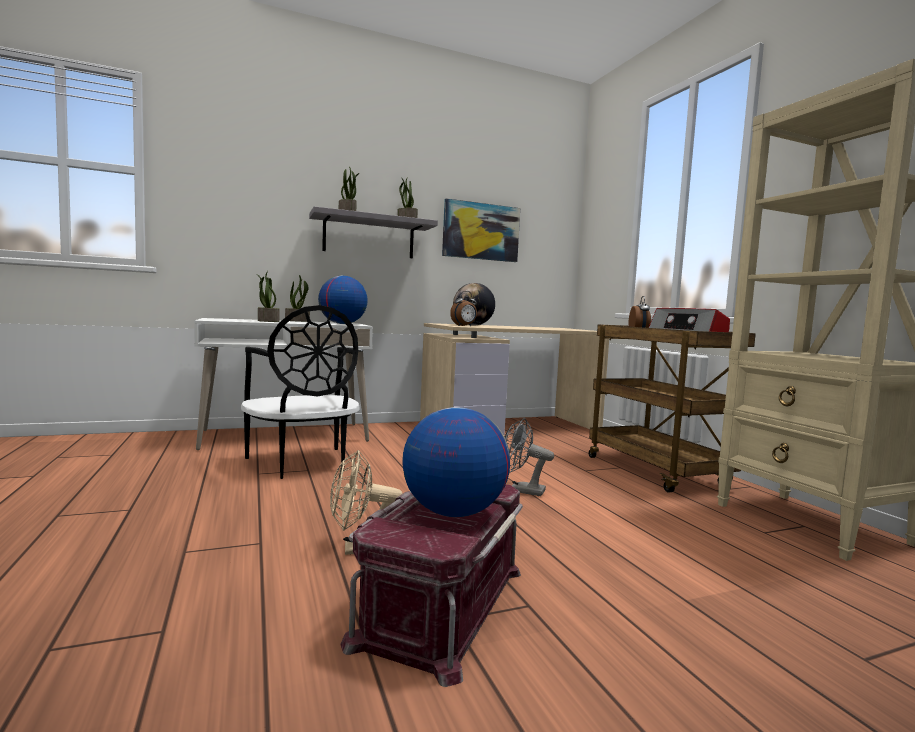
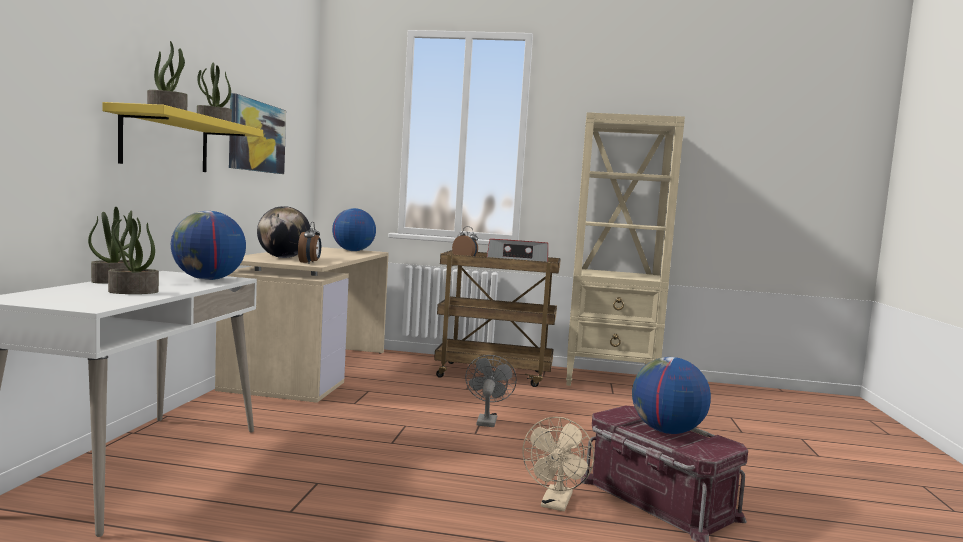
camera: 60 degrees left, 0 degrees up
(302, 464) = (288, 481): black chair -> none
(369, 237) = (166, 142): grey shelf -> yellow shelf
(521, 490) = (487, 420): grey fan -> grey fan turned 135 degrees clockwise
(575, 329) = (353, 251): none -> globe

